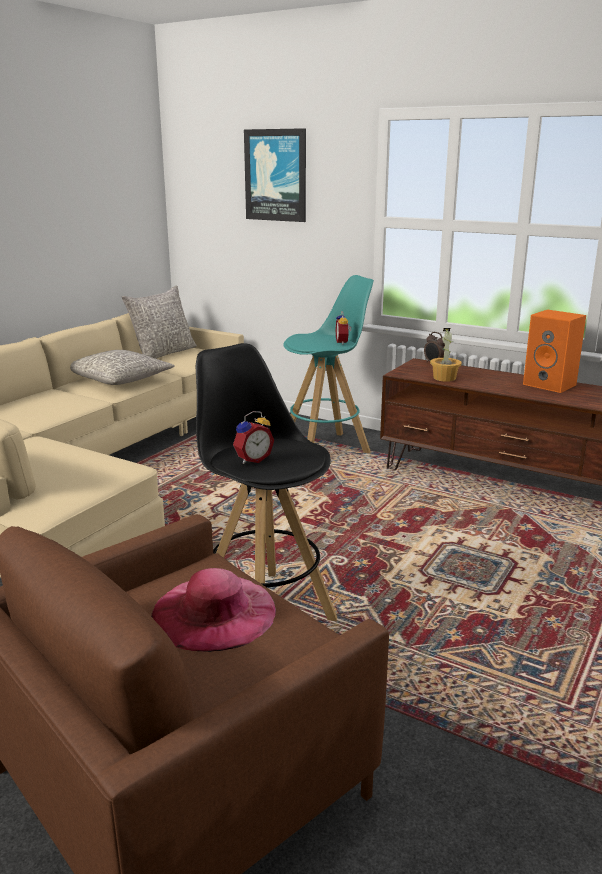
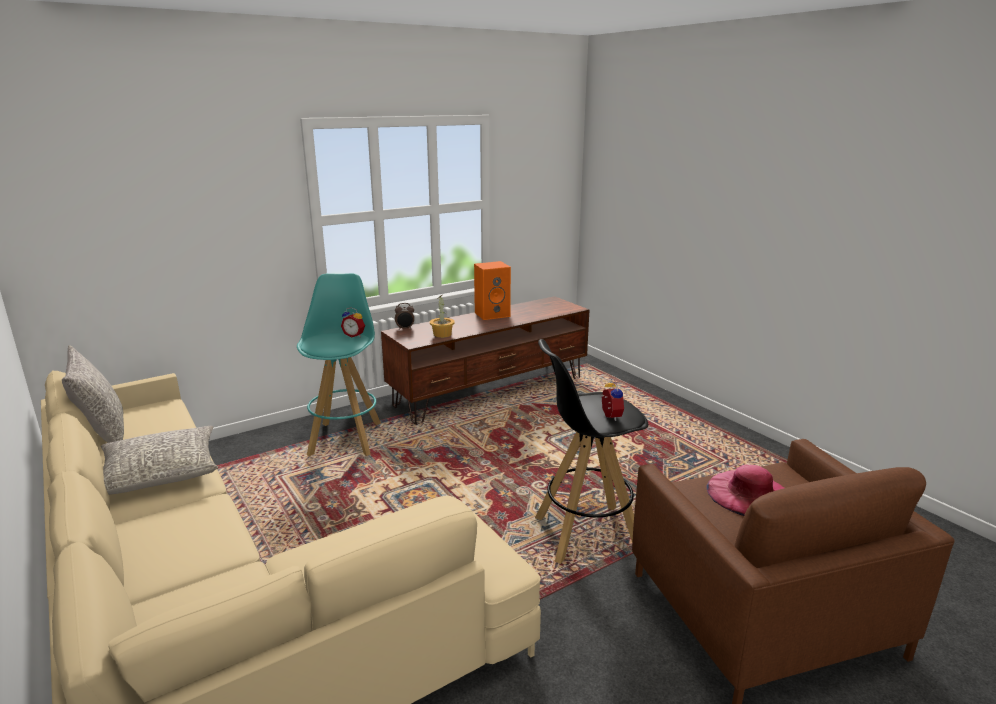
camera: 65 degrees left, 0 degrees up
(276, 175) = (183, 189): picture -> none

